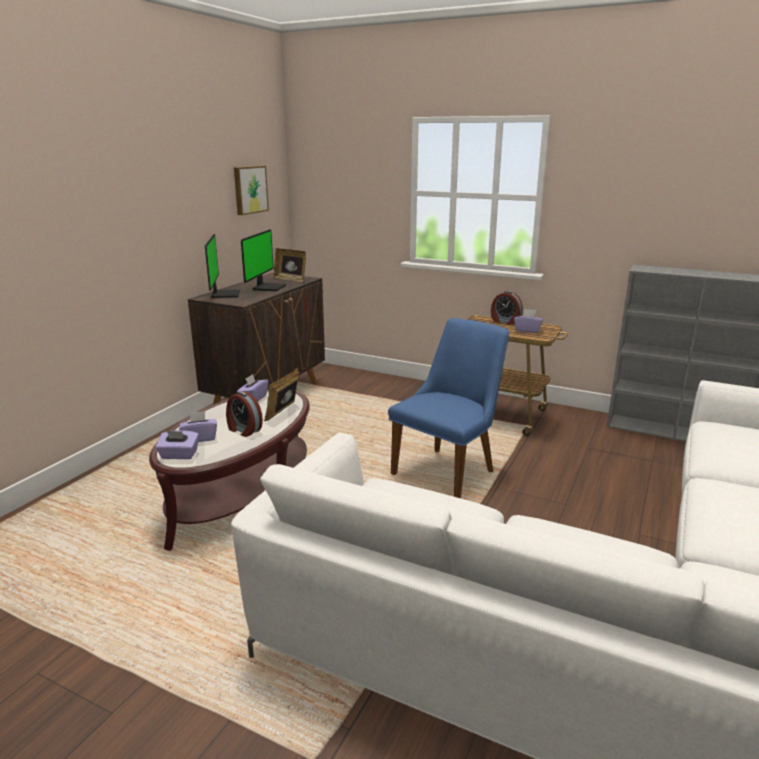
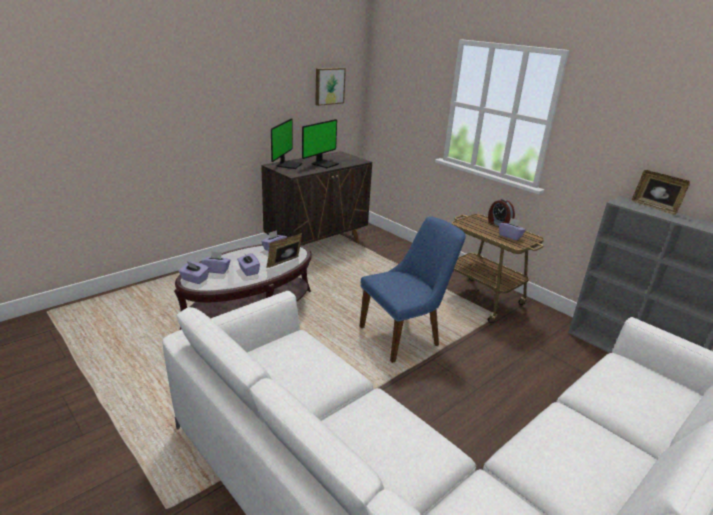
camera: 20 degrees right, 5 degrees up
(244, 430) = (248, 271): alarm clock -> purple tissue box
(291, 279) = (348, 159): picture frame -> picture frame (654, 207)

